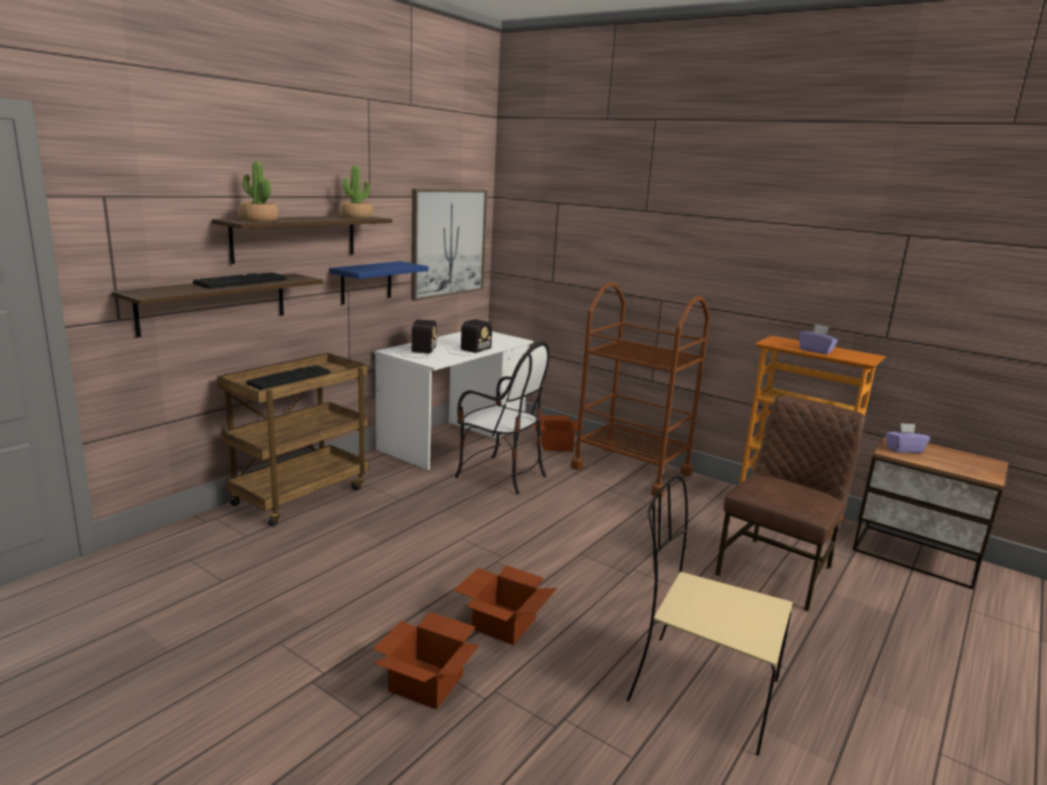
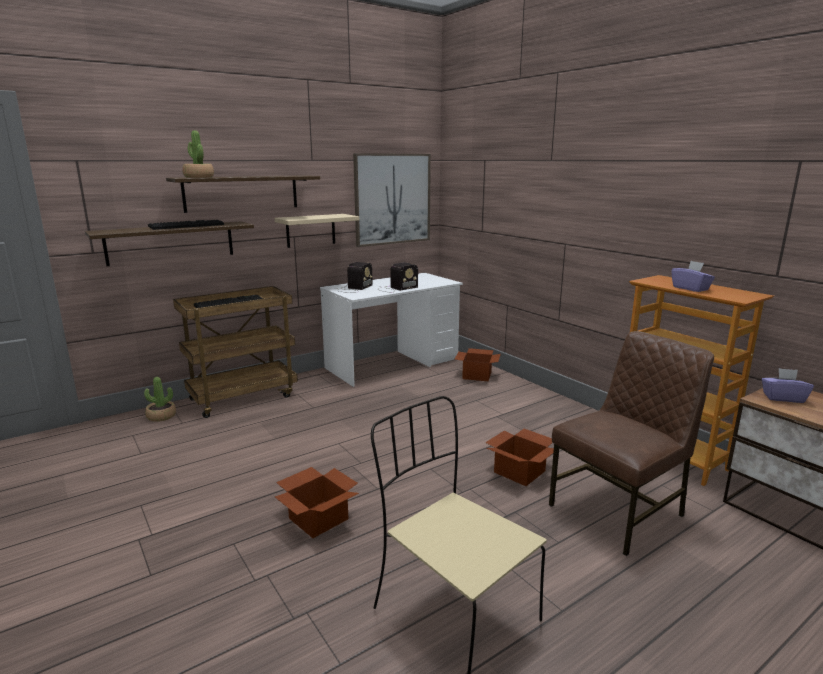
camera: 20 degrees right, 0 degrees up
(356, 217) = (291, 175): potted plant -> potted plant (161, 416)
(366, 282) = (310, 230): blue shelf -> beige shelf
(428, 682) = (221, 556): cardboard box -> cardboard box (521, 471)
(500, 475) = (409, 396): chair -> none
(631, 470) = (531, 402): brown cart -> none

